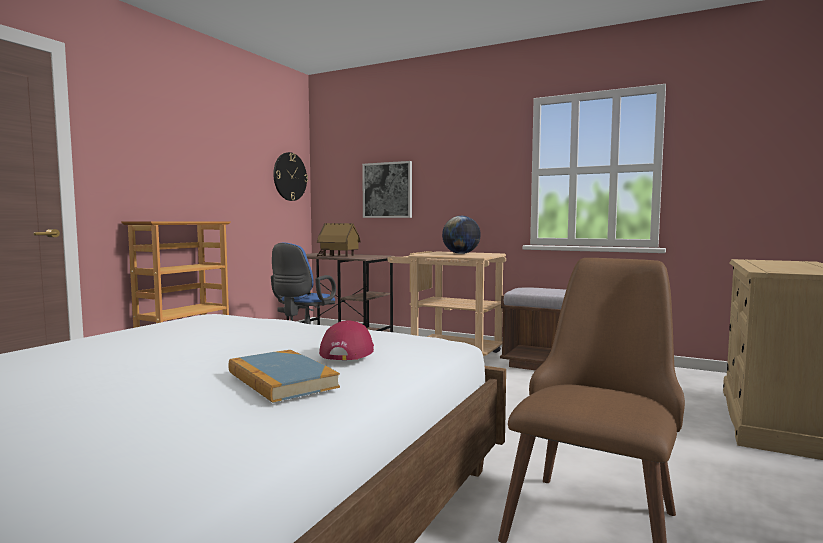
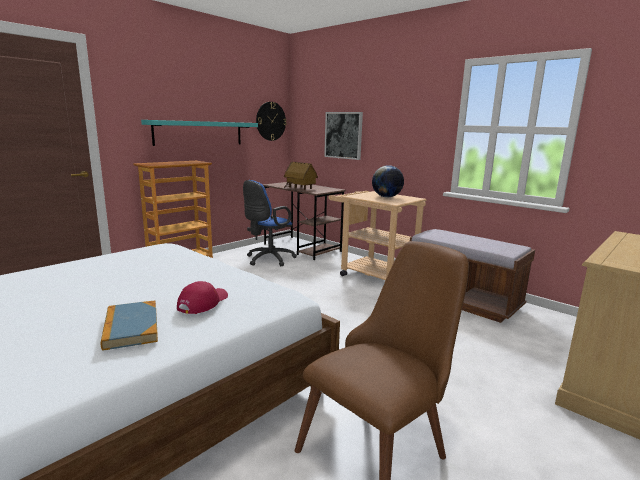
camera: 15 degrees right, 10 degrees up
(206, 185) = (199, 133): none -> turquoise shelf

